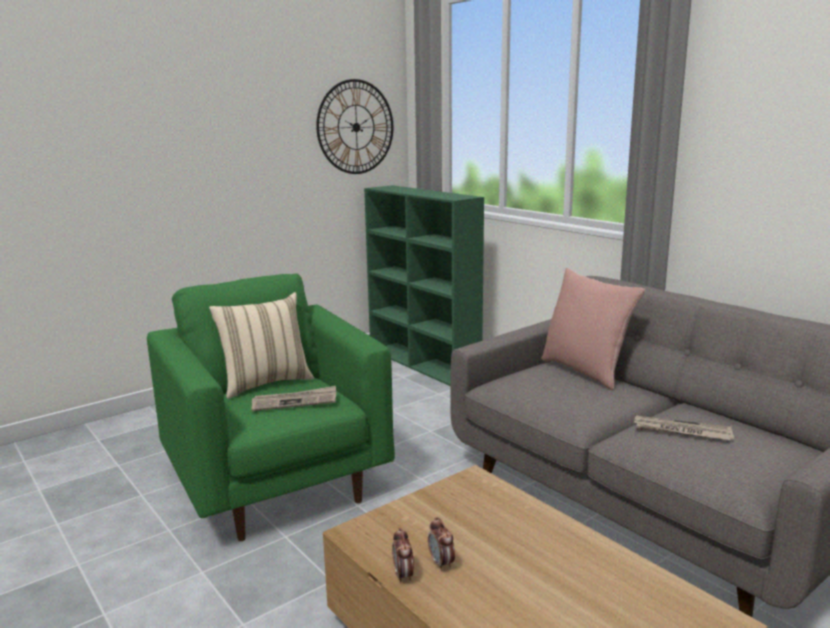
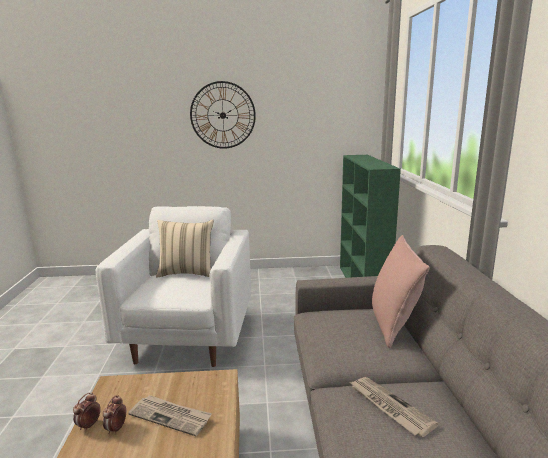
camera: 35 degrees right, 0 degrees up
(277, 485) = (188, 338): green armchair -> white armchair
(295, 401) = (179, 289): newspaper -> newspaper (171, 416)
(356, 127) = (342, 112): wall clock -> wall clock (223, 115)

